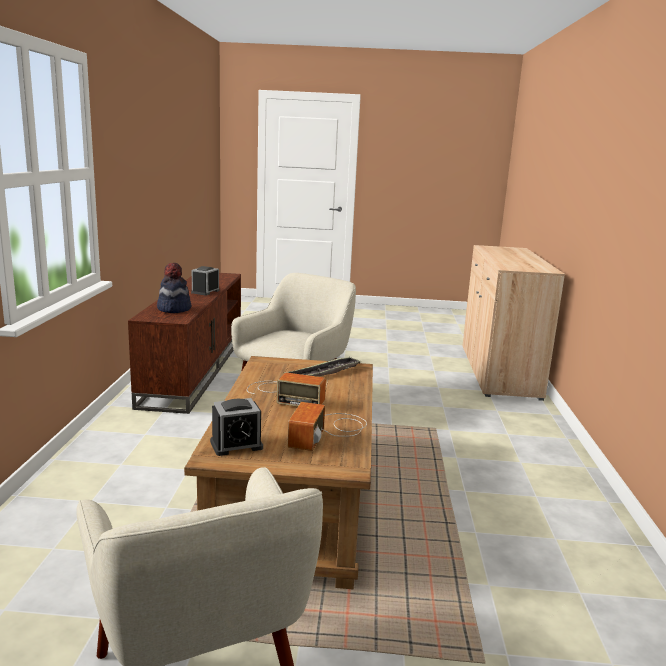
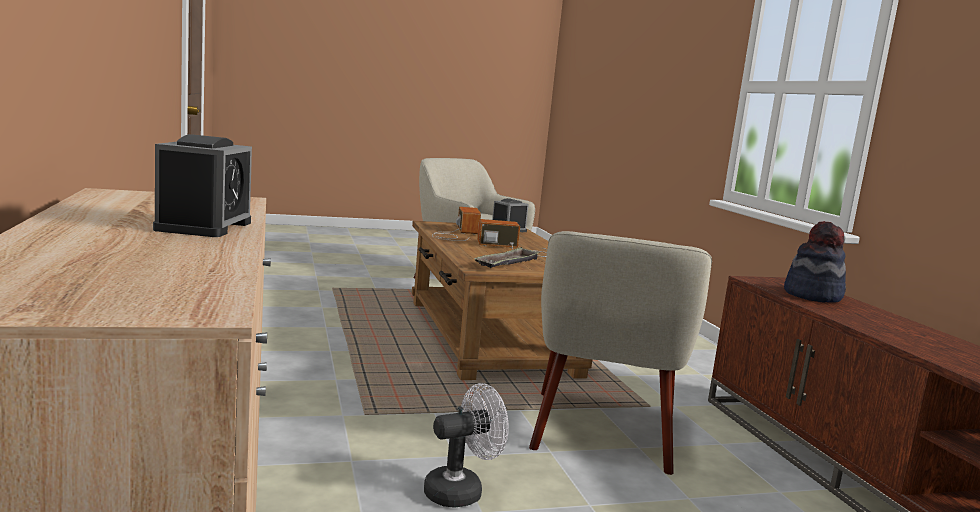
camera: 160 degrees right, 5 degrees down
(205, 291) = (904, 338): alarm clock -> alarm clock (204, 226)
(394, 390) = (461, 491): none -> white fan

